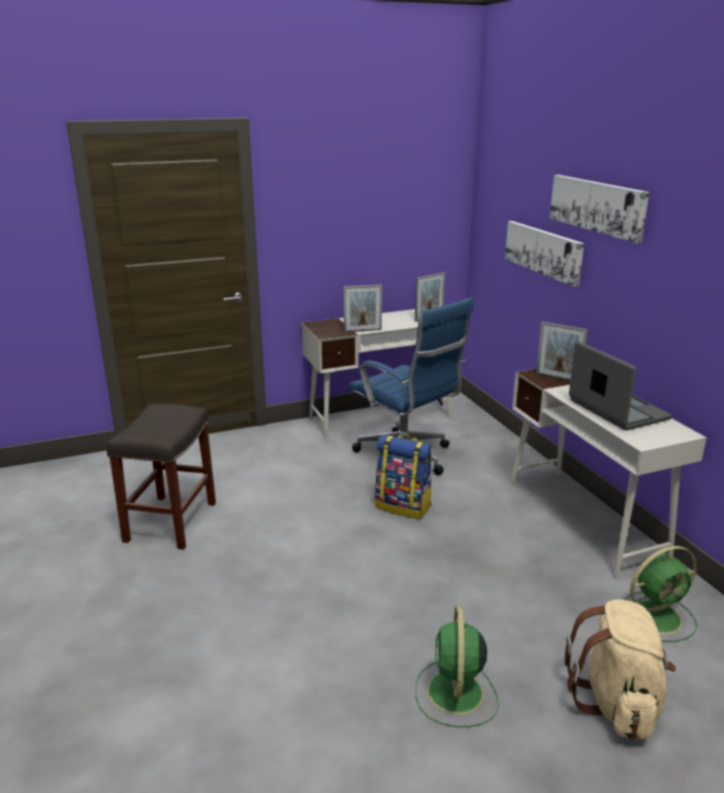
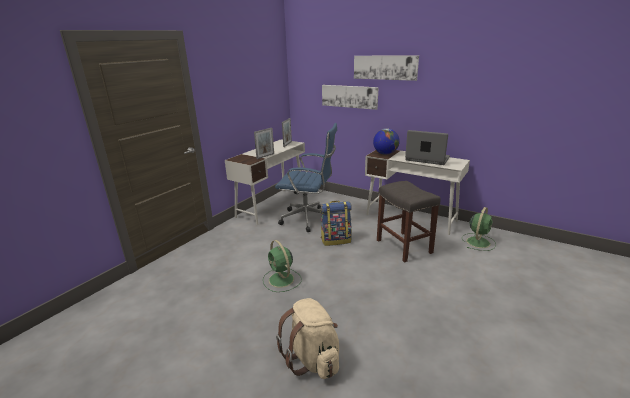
camera: 35 degrees left, 0 degrees up
(171, 521) = (224, 297): grey stool -> grey stool (403, 246)
(455, 694) = (460, 305): green fan -> green fan (282, 280)
(558, 378) = (385, 154): picture frame -> globe
(616, 703) = (508, 278): beige backpack -> beige backpack (313, 359)

